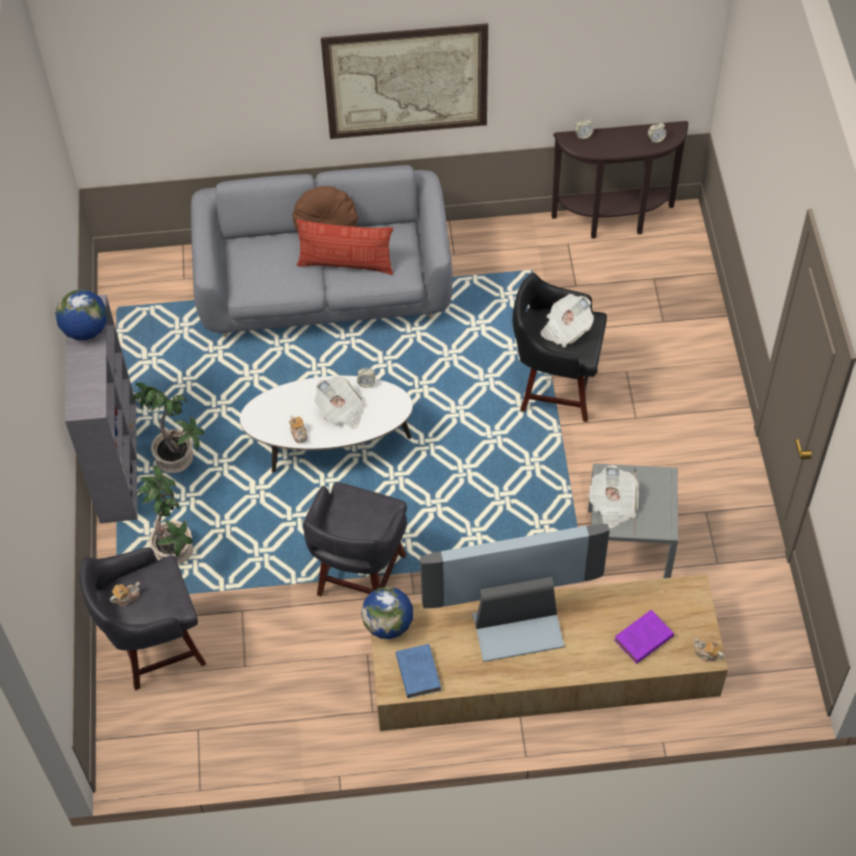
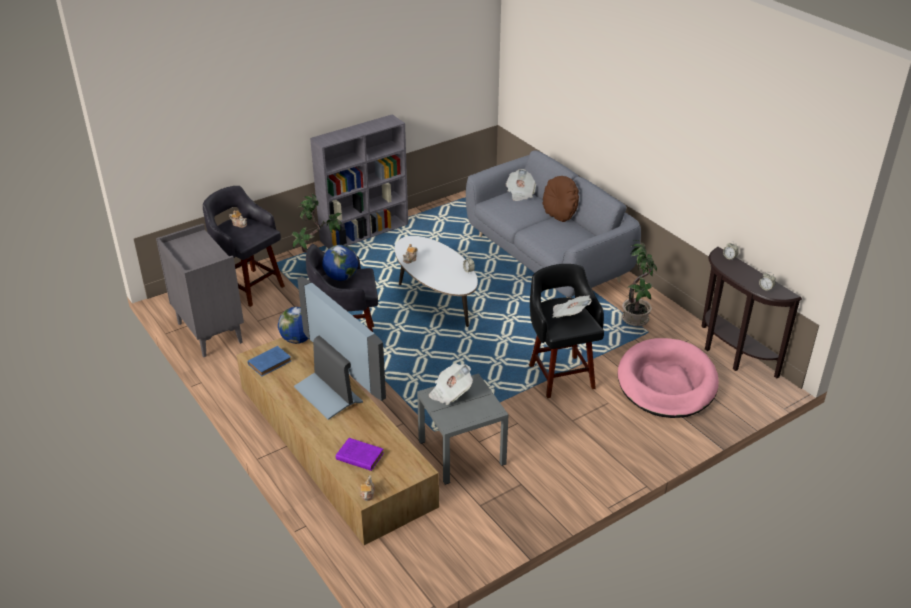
camera: 60 degrees right, 20 degrees down
(86, 330) = (375, 125): globe -> globe (341, 277)
(176, 457) = (382, 249): potted plant -> potted plant (636, 319)
(233, 733) = (209, 332): none -> grey cabinet
(341, 411) = (440, 268): newspaper -> newspaper (520, 193)
(346, 264) = (544, 228): pillow -> none
(406, 81) = (647, 141): picture -> none
(625, 302) = (666, 382): none -> pink dog bed

